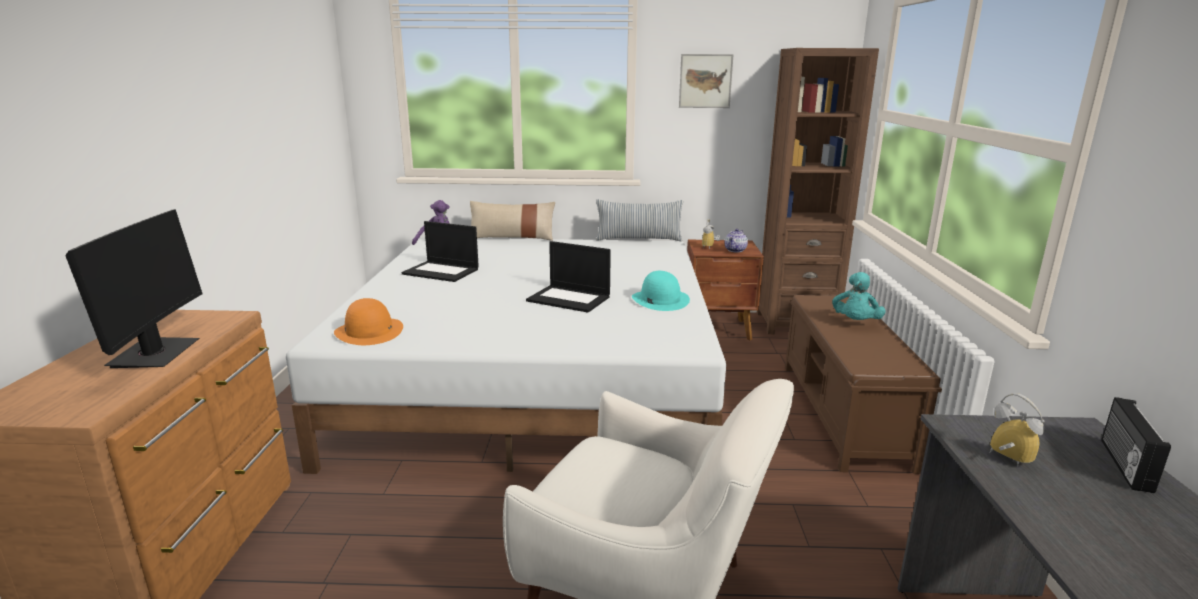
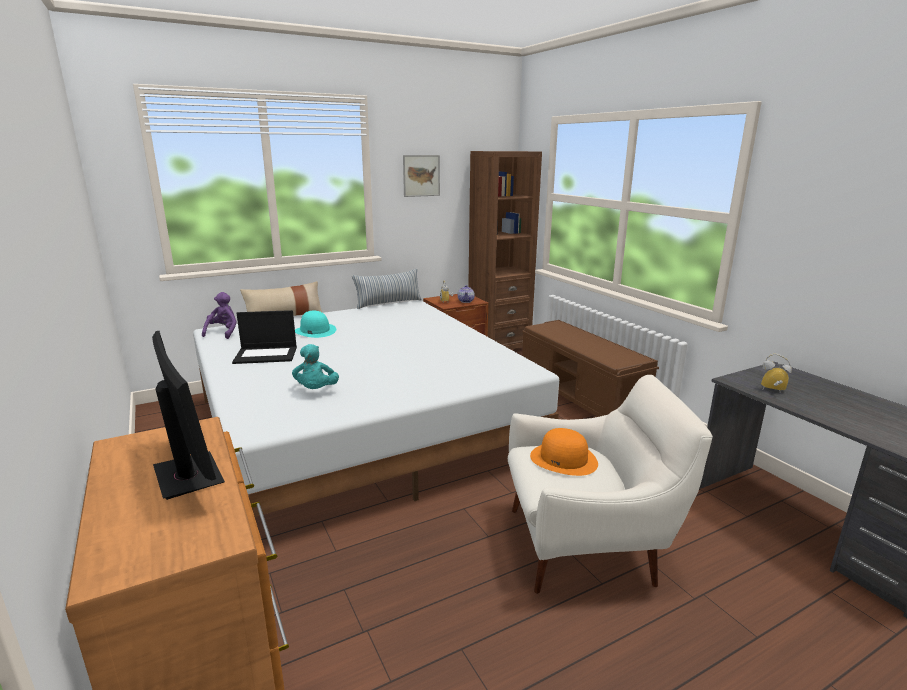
camera: 30 degrees left, 0 degrees up
(369, 331) = (281, 416): orange hat -> orange hat (564, 459)
(570, 299) = (404, 356): laptop -> none
(660, 300) = (466, 344): turquoise hat -> turquoise hat (315, 331)
(855, 323) = (580, 337): turquoise plush toy -> turquoise plush toy (316, 390)
(1123, 465) = (811, 380): radio -> none

